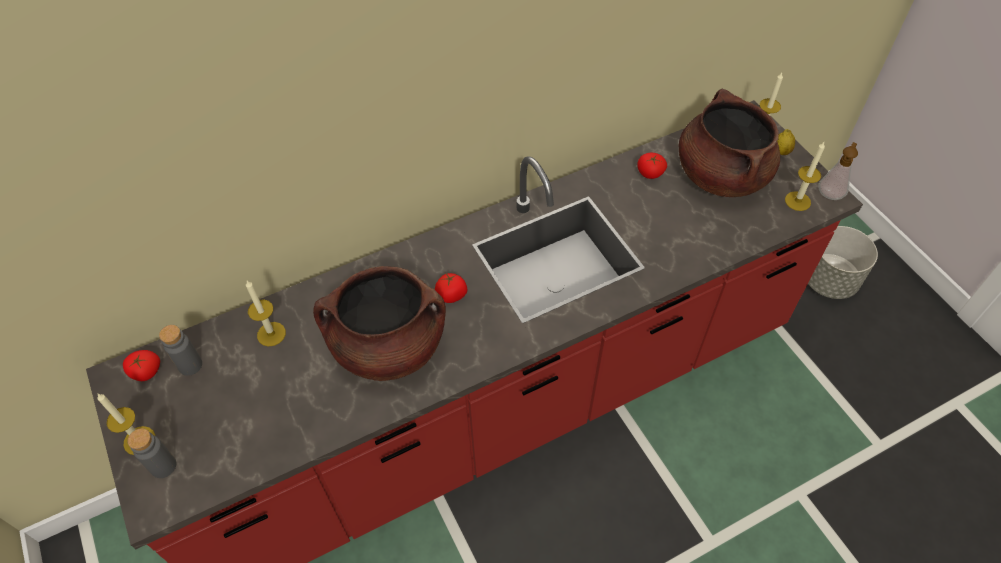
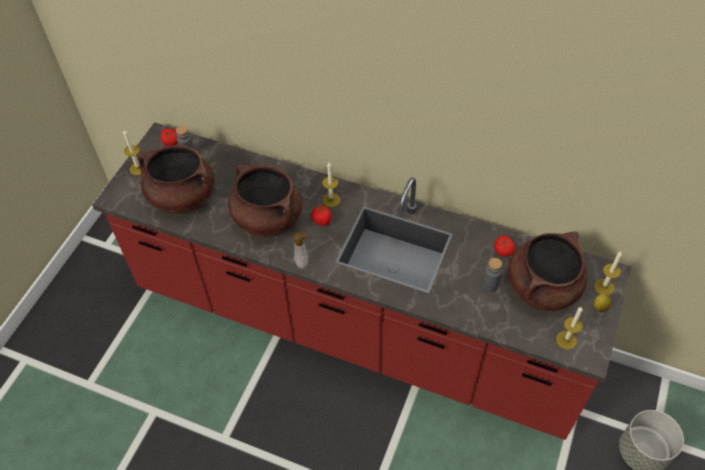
camera: 50 degrees right, 0 degrees up
(163, 466) = (134, 186): grey bottle -> grey bottle (490, 285)
(250, 419) = (182, 197): none -> brown cooking pot
(271, 334) = (231, 169): candle -> candle (331, 200)
(830, 194) = (593, 355): soap dispenser -> soap dispenser (303, 262)

